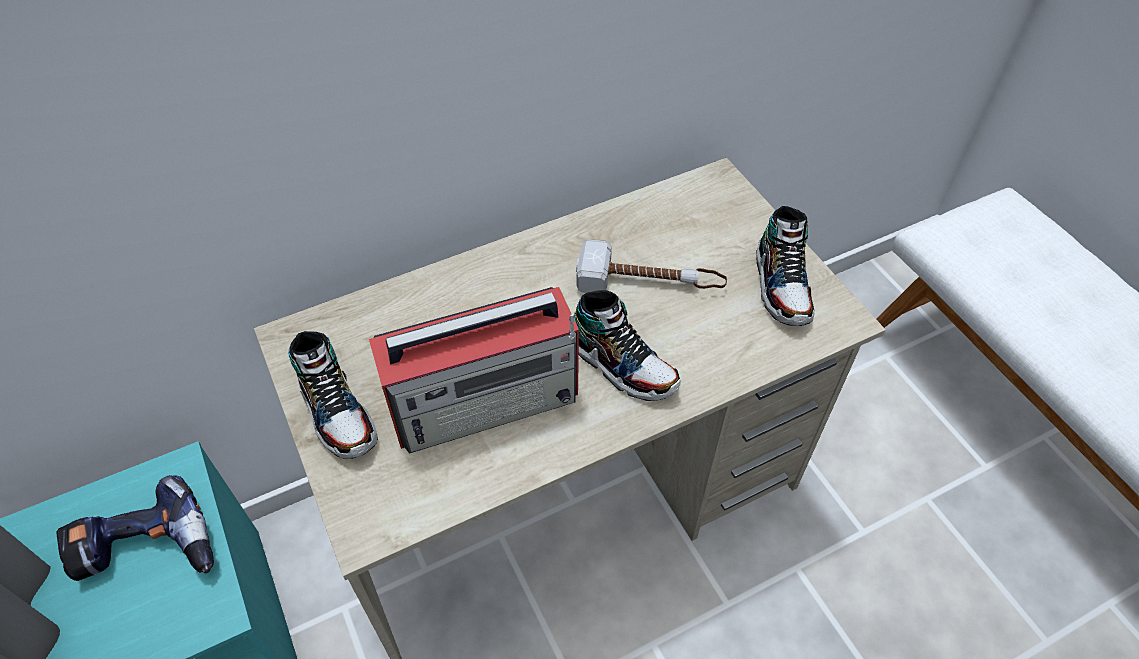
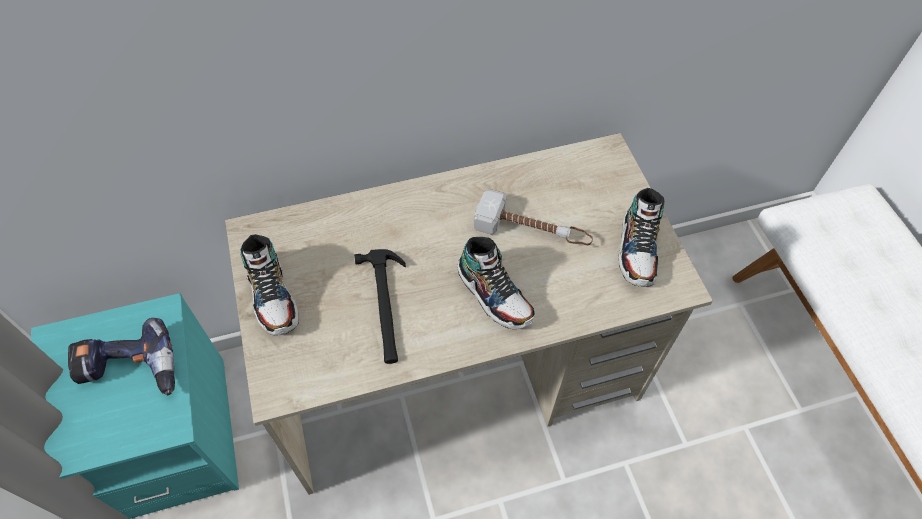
camera: 10 degrees right, 5 degrees up
(487, 400) = (385, 306): radio -> hammer

